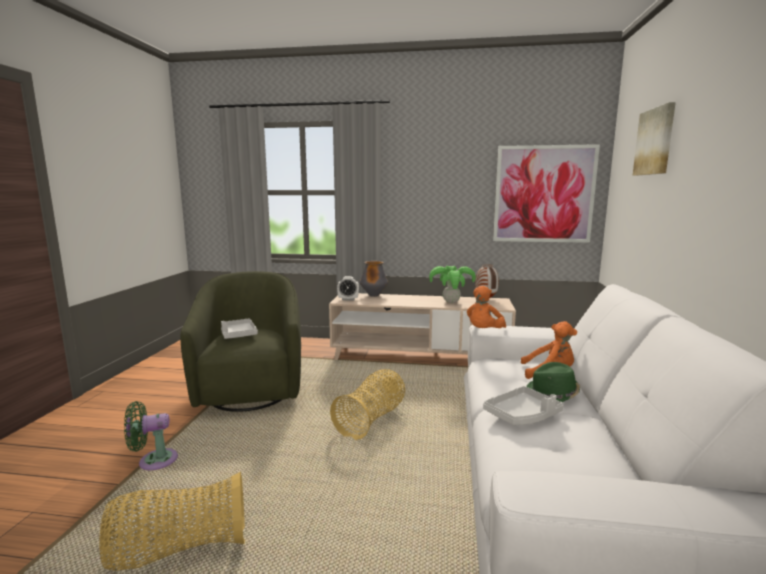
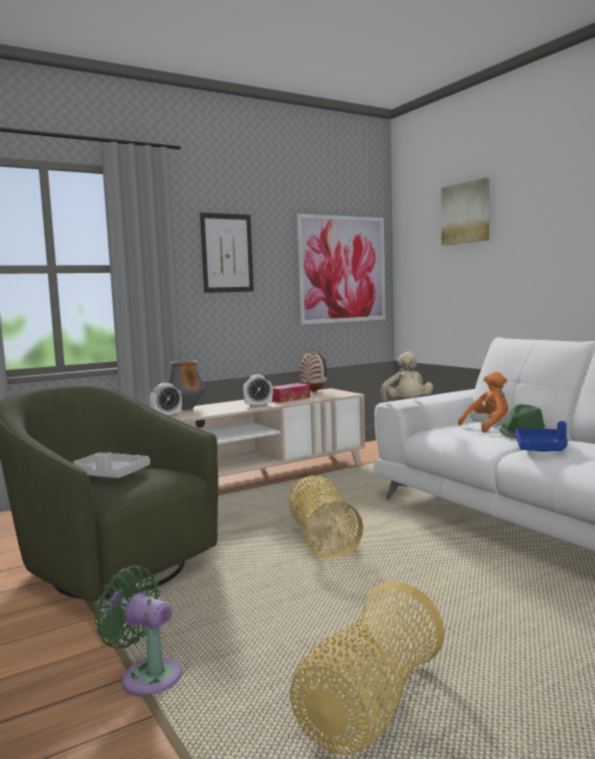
camera: 40 degrees left, 5 degrees down
(153, 461) = (147, 675): green fan -> green fan turned 90 degrees clockwise
(415, 304) = (258, 406): none -> alarm clock
(429, 180) = (227, 253): none -> picture
(451, 302) = (289, 399): potted plant -> tissue box
(484, 332) = (407, 404): orange plush toy -> beige plush toy
(522, 415) = (541, 449): grey tray -> blue tray

